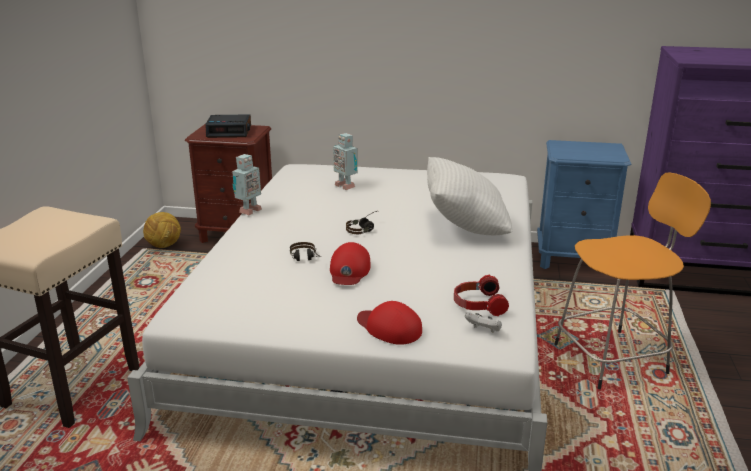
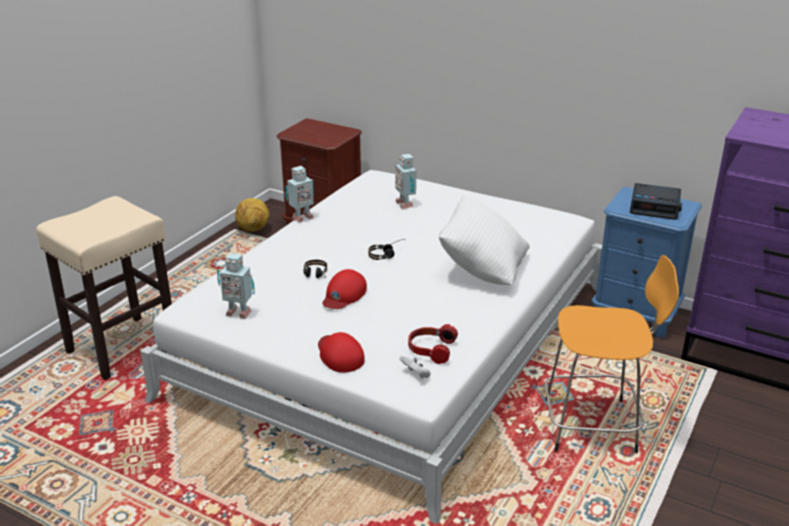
camera: 20 degrees right, 5 degrees up
(230, 131) = (320, 132): alarm clock -> alarm clock (655, 207)
(244, 307) = (238, 312): none -> toy robot

